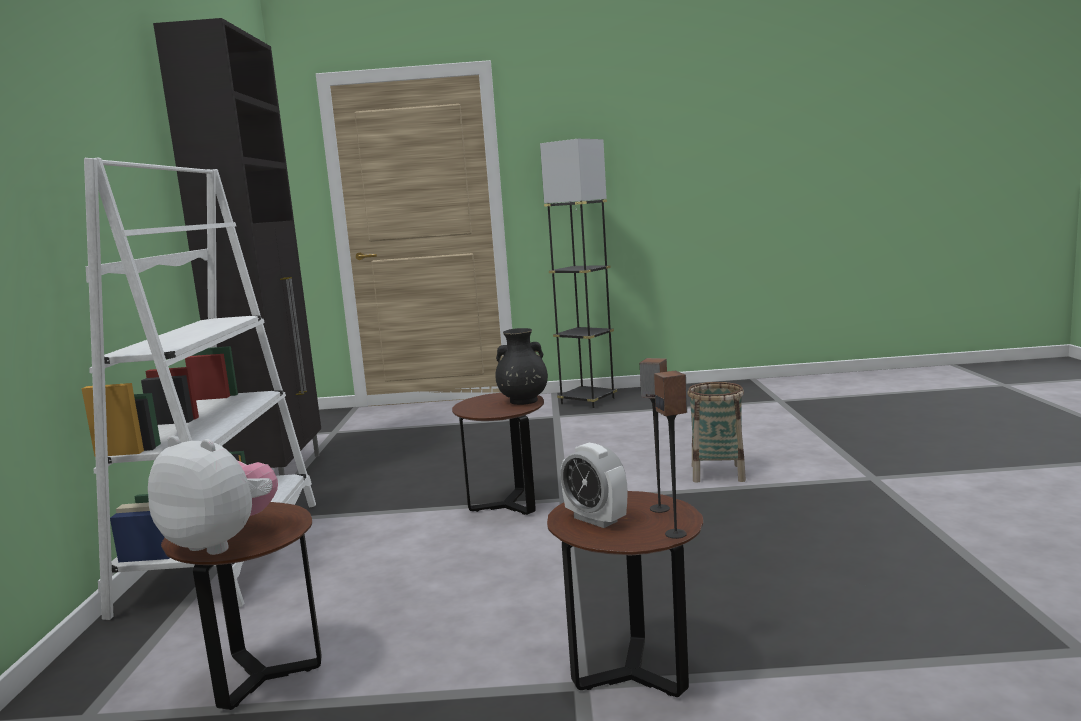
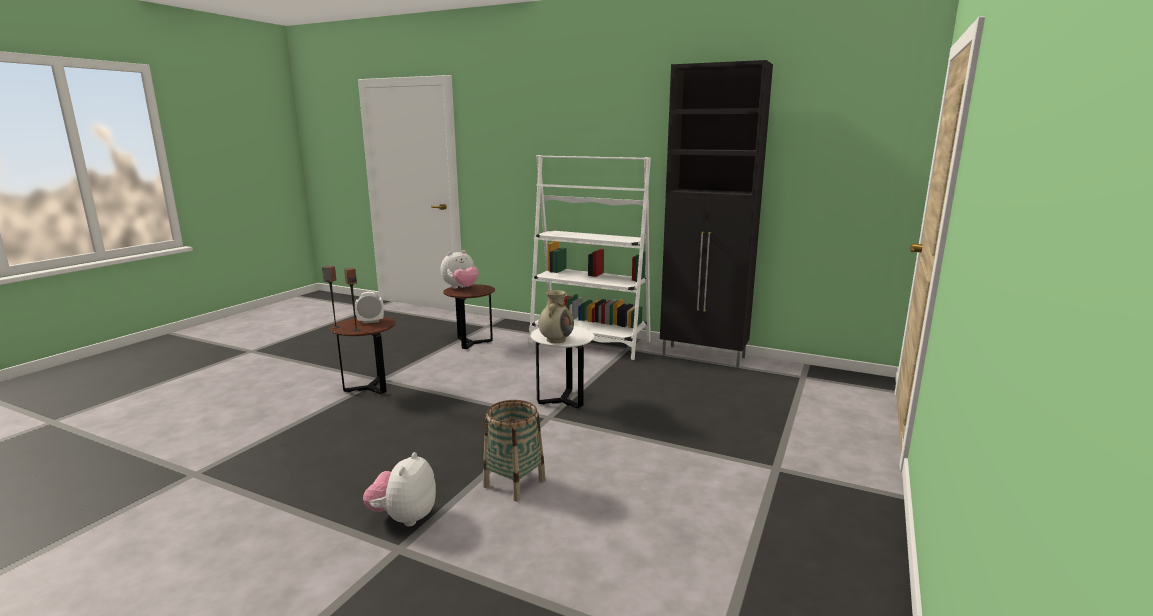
camera: 115 degrees right, 5 degrees up
(507, 505) = (562, 401): brown side table -> white side table
(522, 401) = (556, 339): black vase -> beige vase
(587, 401) = (836, 504): grey floor lamp -> none
(842, 491) = (404, 517): none -> plush toy

